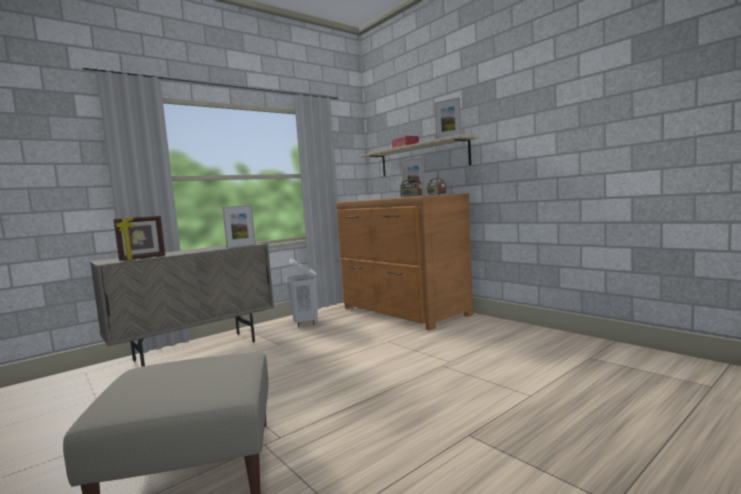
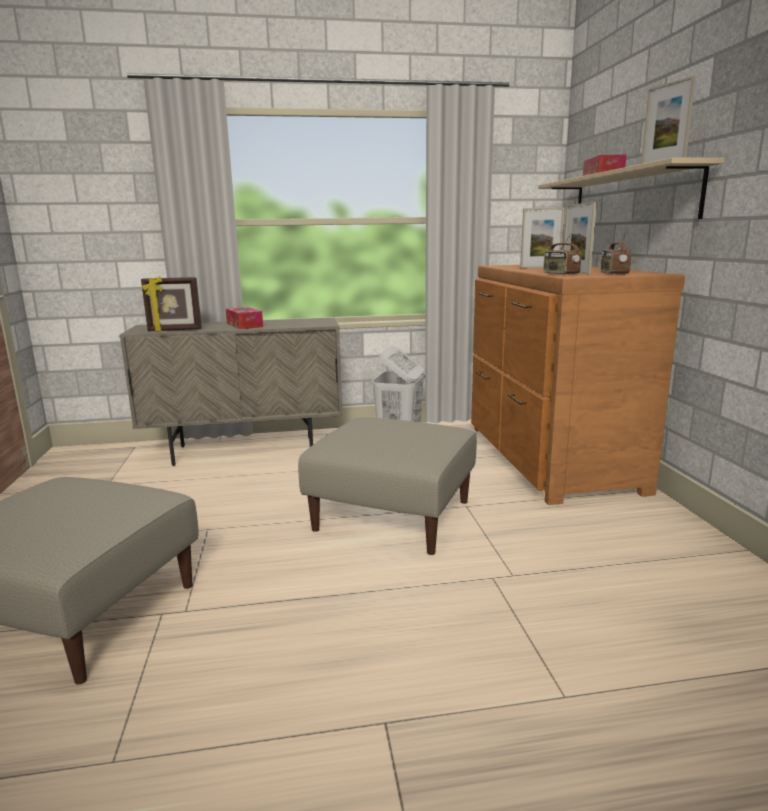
camera: 30 degrees right, 10 degrees up
(193, 250) = (244, 325): none -> tissue box
(241, 246) = (301, 326): picture frame -> picture frame (540, 267)
(352, 355) = (394, 515): none -> beige ottoman

